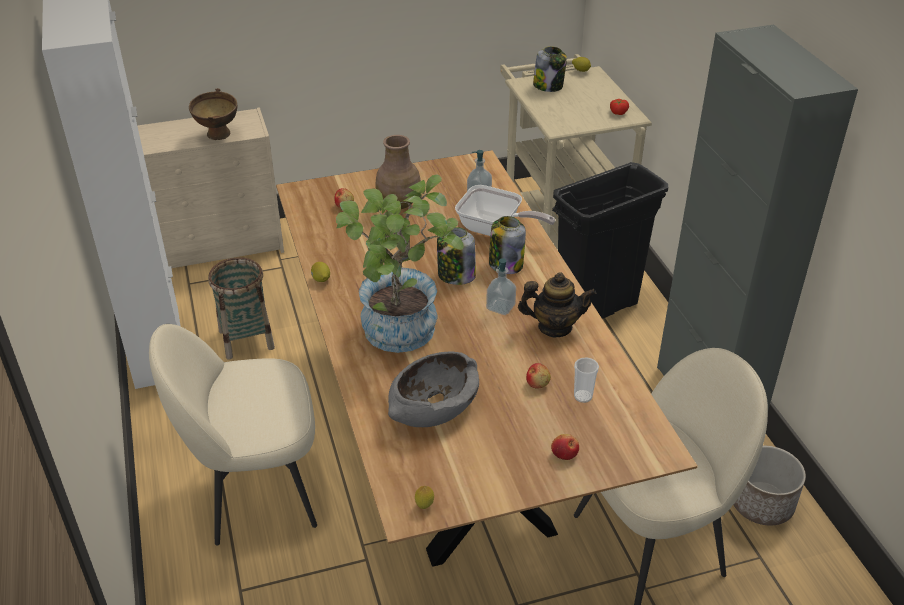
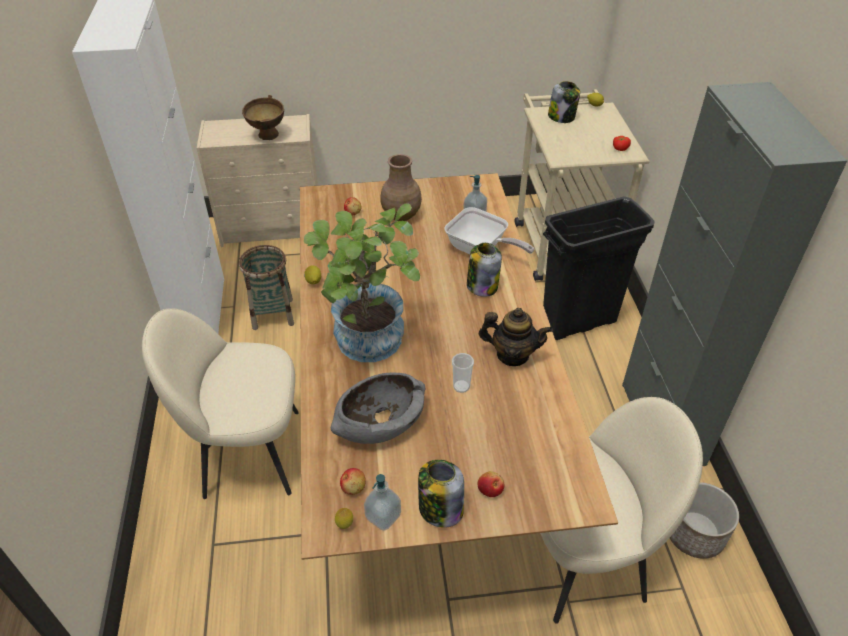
camera: 10 degrees right, 5 degrees up
(455, 275) = (433, 292): jar -> jar (440, 509)
(500, 307) = (467, 328): soap dispenser -> soap dispenser (383, 516)
(538, 383) = (482, 411): apple -> apple (353, 487)
(583, 396) = (522, 431): cup -> cup (461, 386)

